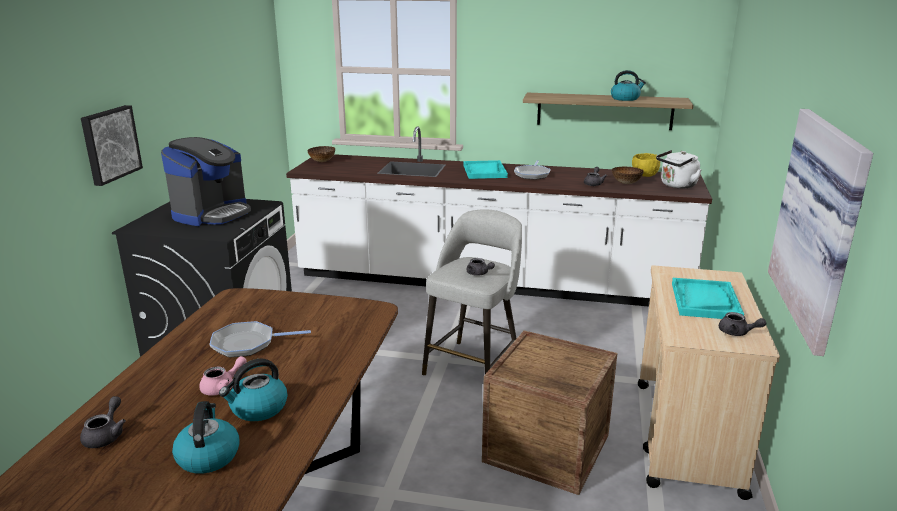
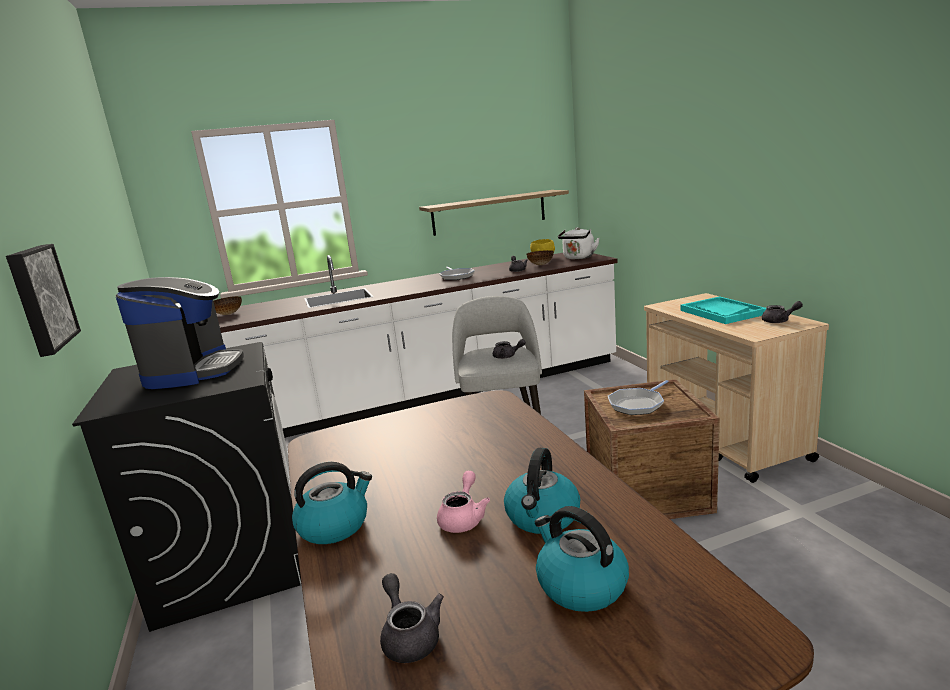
camera: 30 degrees left, 5 degrees down
(247, 344) = (414, 472): frying pan -> frying pan (637, 404)
(485, 171) = (411, 284): turquoise tray -> none
(625, 98) = (510, 196): kettle -> kettle (334, 525)
(823, 224) = (843, 202): picture -> none

